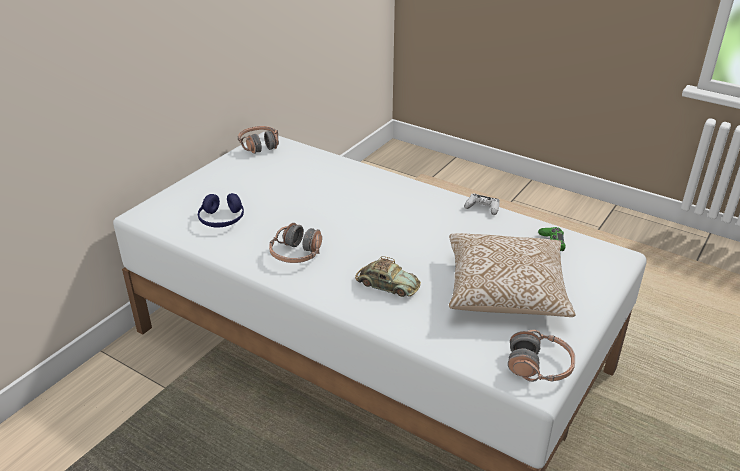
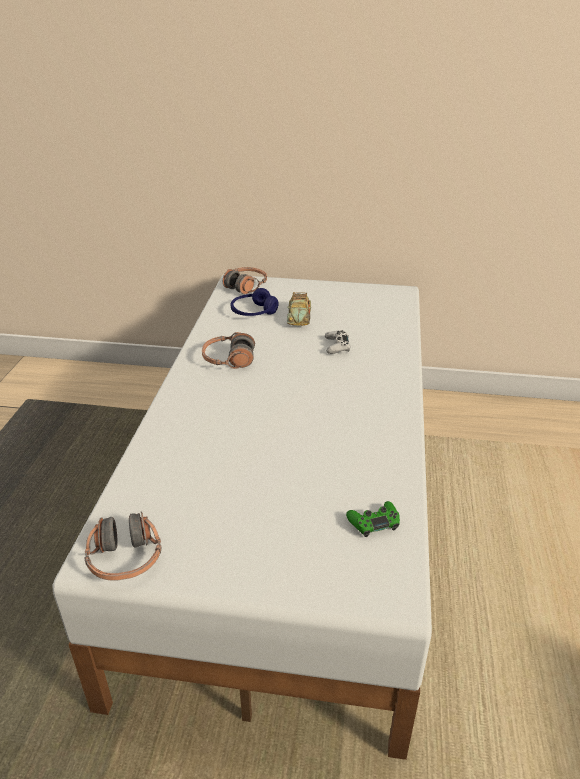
camera: 65 degrees right, 0 degrees up
(259, 145) = (387, 291): headphones -> headphones (245, 286)
(387, 285) = (212, 420): toy car -> toy car (299, 316)
(482, 208) = (405, 449): white game controller -> white game controller (337, 346)
(505, 292) = (247, 503): pillow -> none

